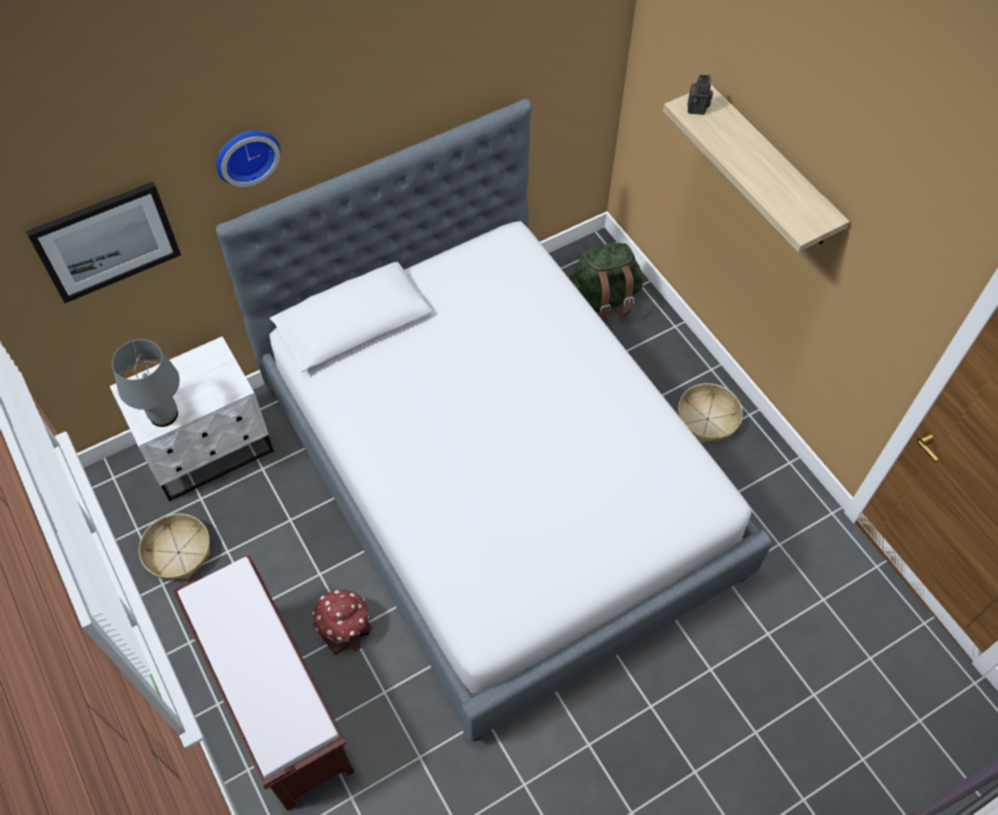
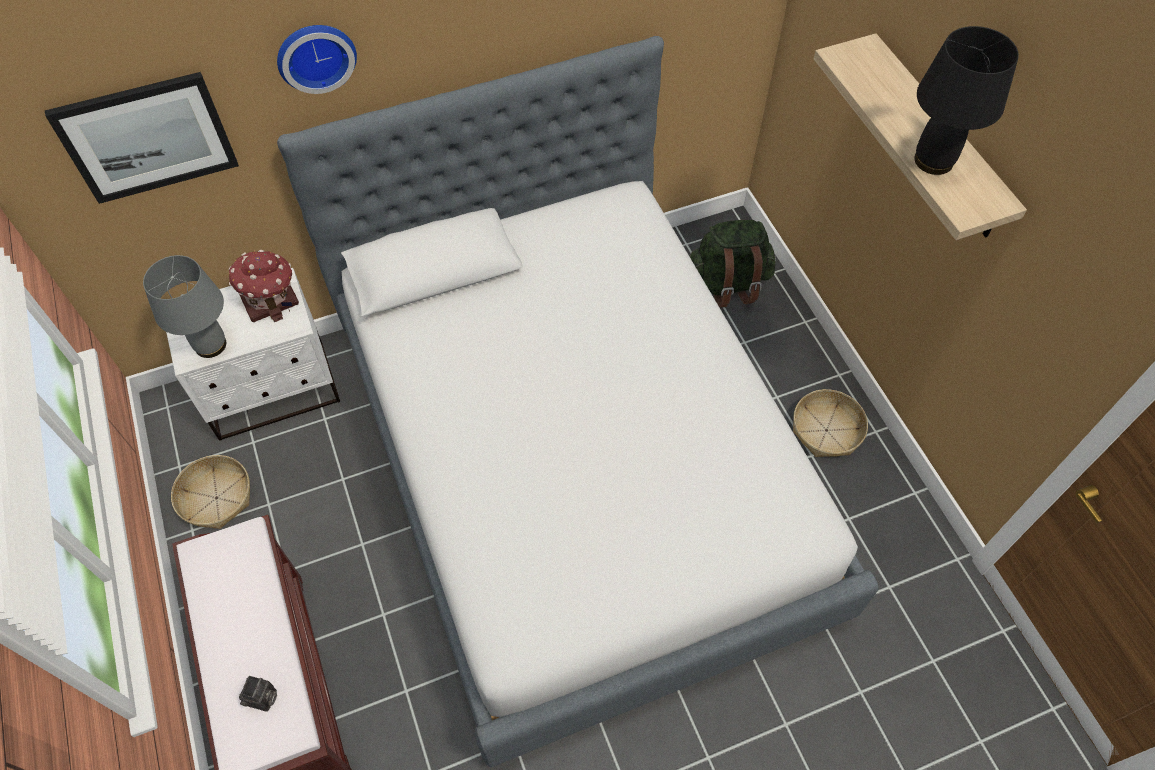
camera: 10 degrees right, 0 degrees up
(344, 627) = (376, 608): toy house -> toy house (270, 298)
(697, 109) = (855, 60): camera -> camera (263, 700)
(772, 189) = (934, 161): none -> black table lamp

